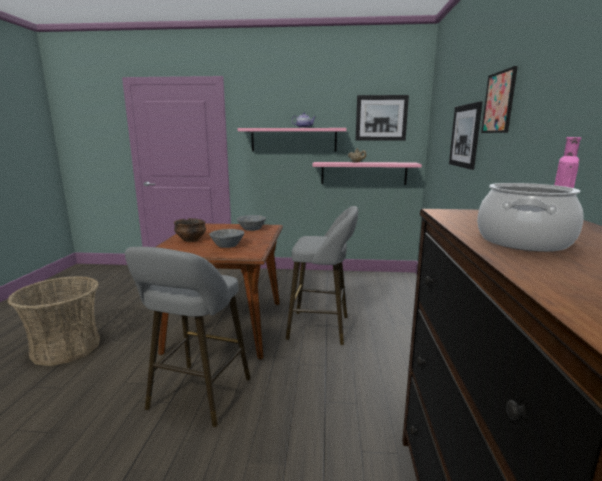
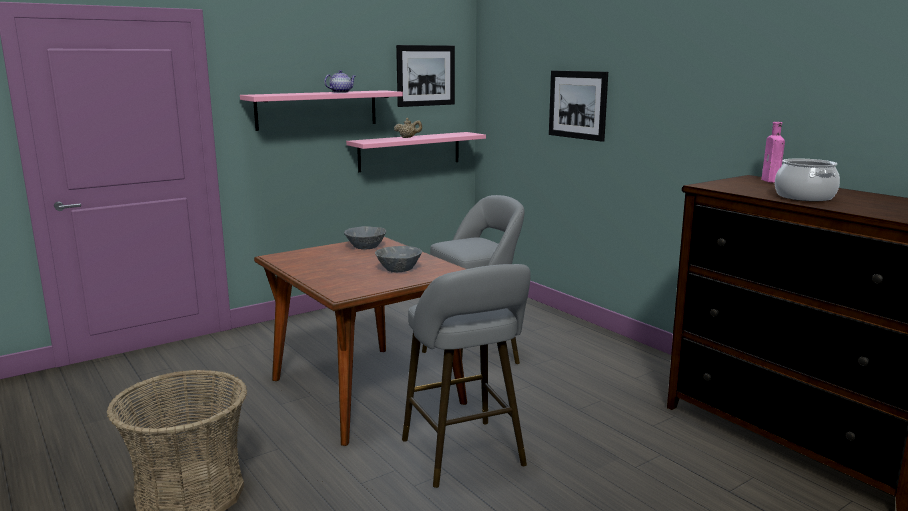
camera: 40 degrees left, 0 degrees up
(191, 240) = (334, 274): bowl -> none
(499, 102) = (640, 77): picture -> none

